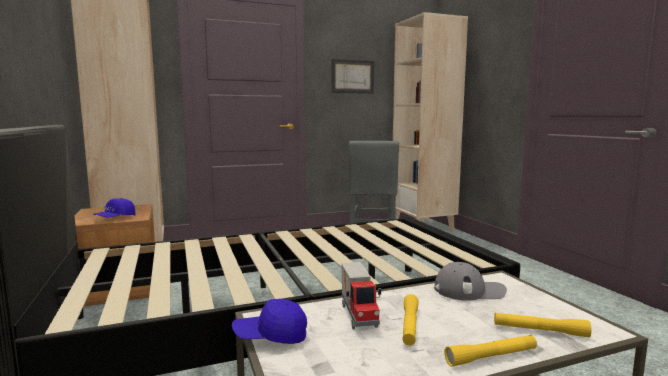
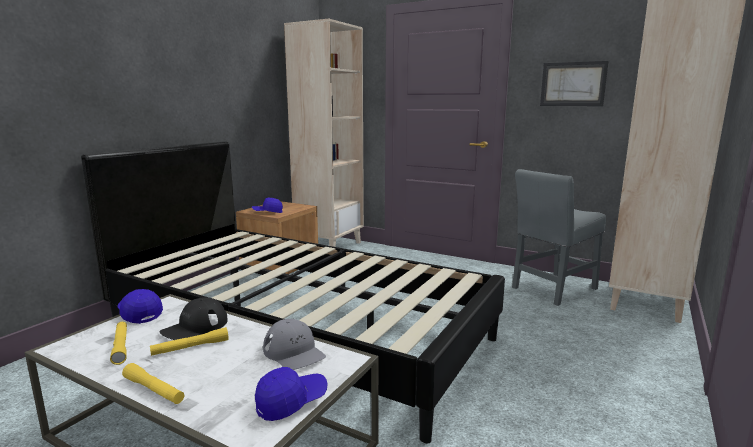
camera: 50 degrees right, 5 degrees up
(360, 315) = (195, 327): toy truck -> black cap
(540, 331) = (224, 402): yellow flashlight -> yellow flashlight (121, 347)
(555, 308) = (291, 402): none -> blue cap

